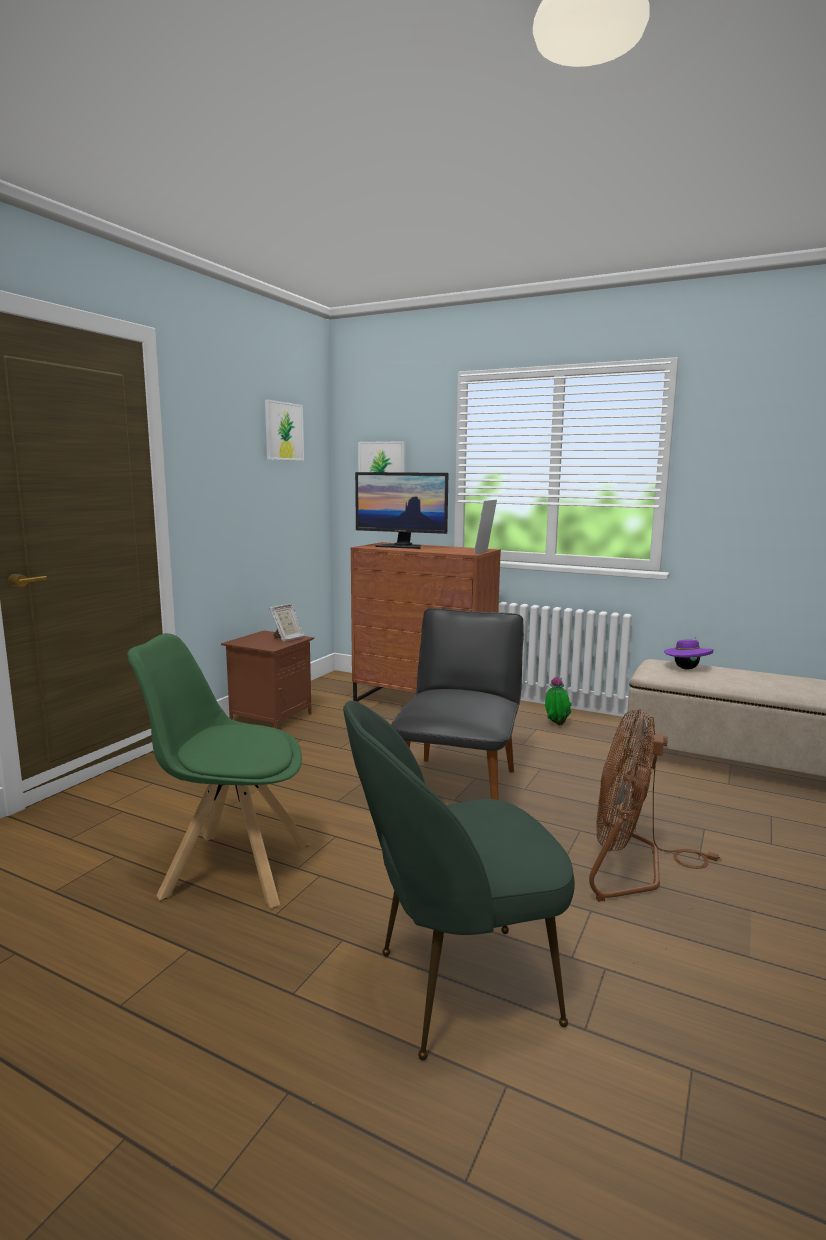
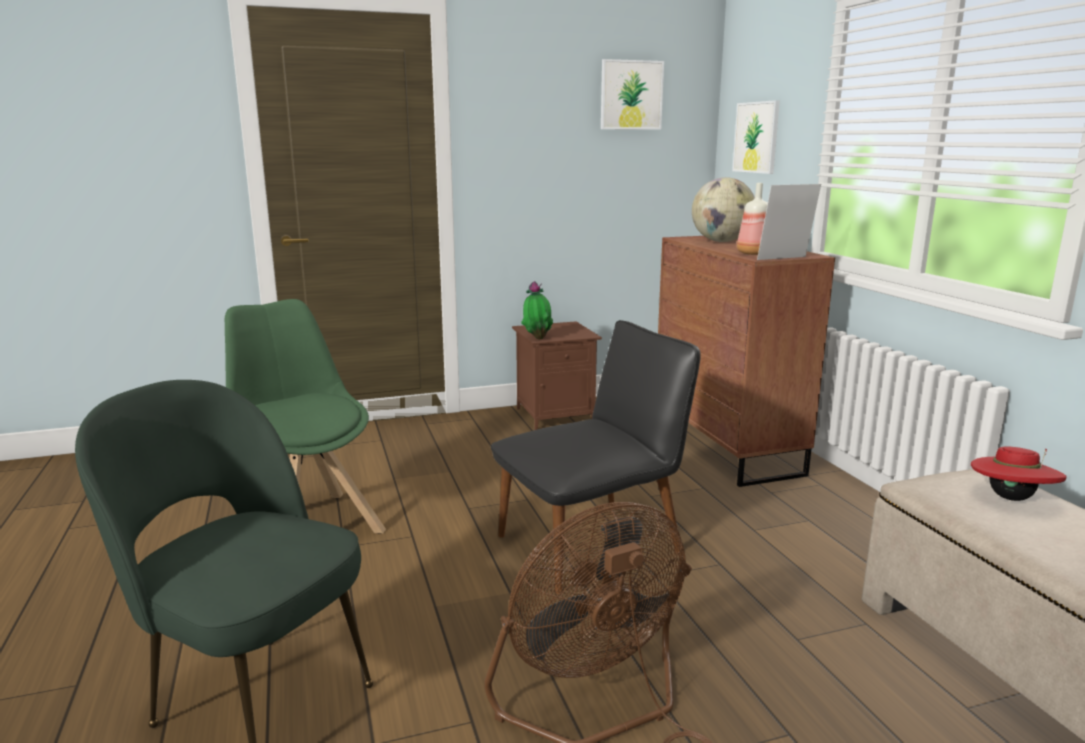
camera: 45 degrees right, 5 degrees up
(287, 638) = (573, 333): picture frame -> none
(401, 546) = (721, 241): monitor -> globe
(454, 551) = (753, 253): none -> bottle
(556, 724) = (848, 525): potted plant -> potted plant (537, 338)
(686, 668) = (1011, 498): purple hat -> red hat

